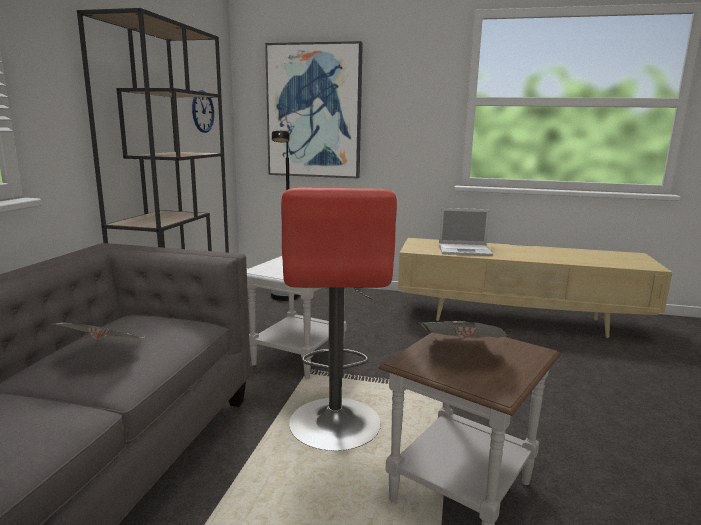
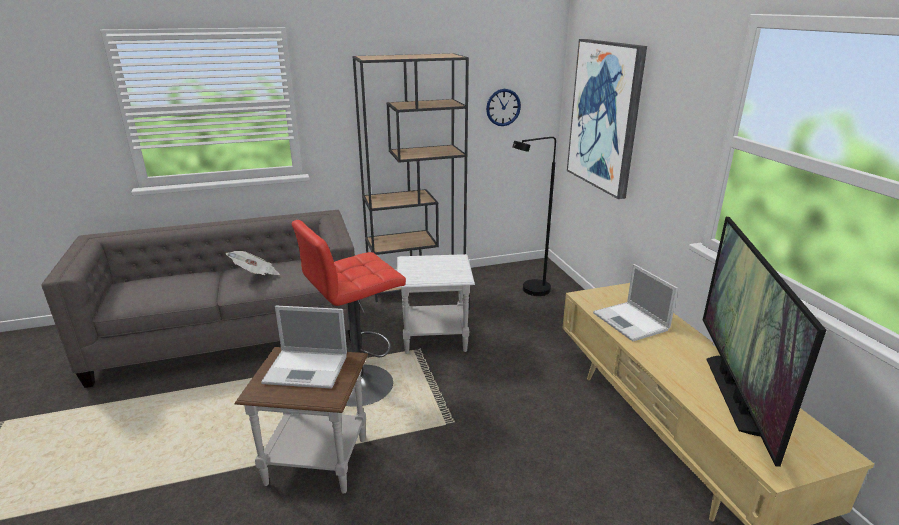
camera: 60 degrees right, 10 degrees up
(461, 352) = (308, 369): newspaper -> laptop
(570, 254) = (734, 393): none -> television

